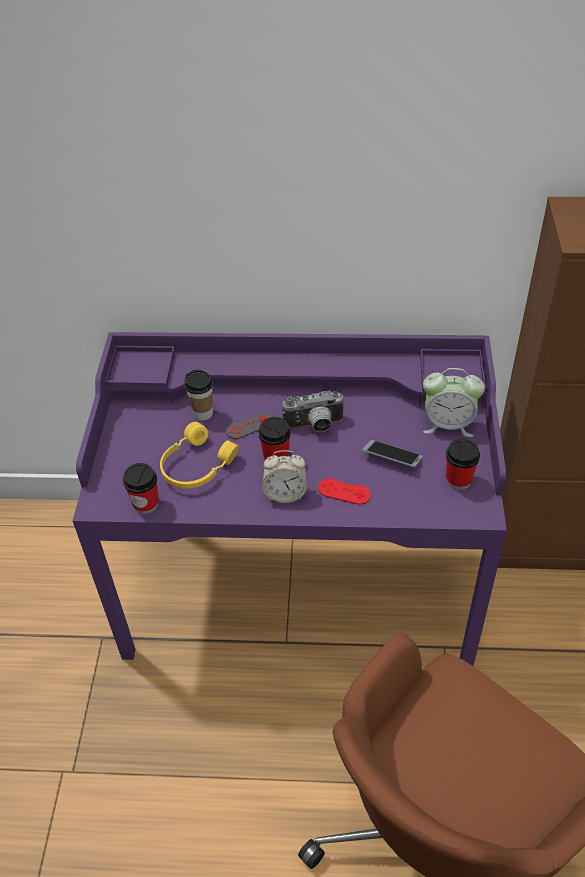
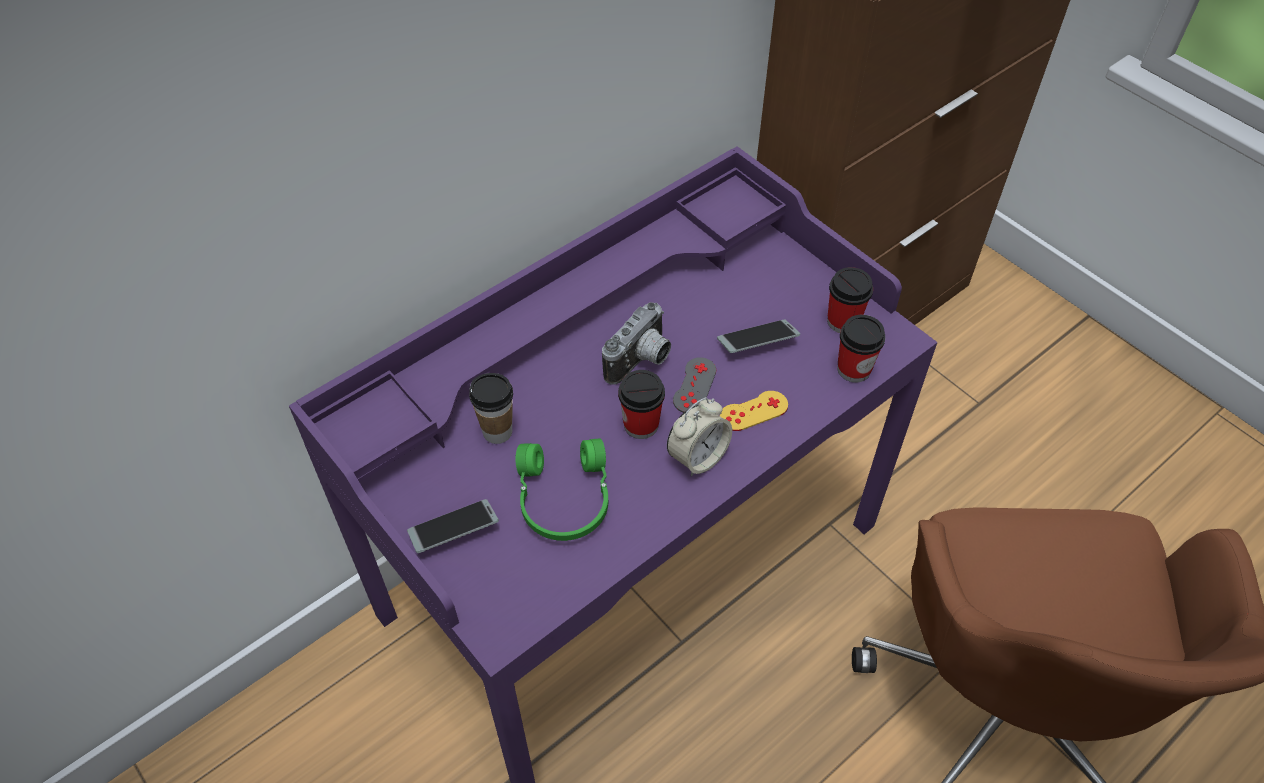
camera: 45 degrees left, 5 degrees up
(131, 445) = (454, 530): none -> phone
(146, 504) = (558, 586): cup -> cup (854, 369)
(196, 466) = (563, 498): yellow headphones -> green headphones
(249, 425) = (568, 409): grey game controller -> grey game controller (694, 385)
(344, 491) = (753, 411): red game controller -> yellow game controller
(448, 424) = (770, 270): alarm clock -> none

